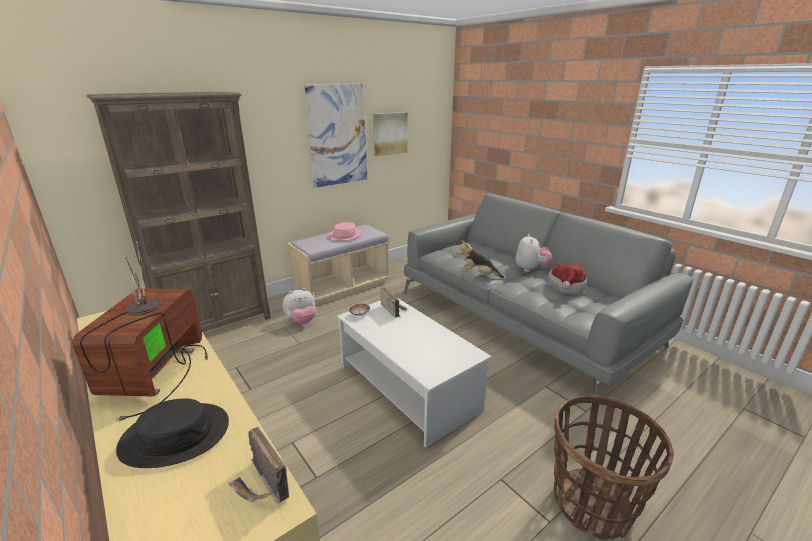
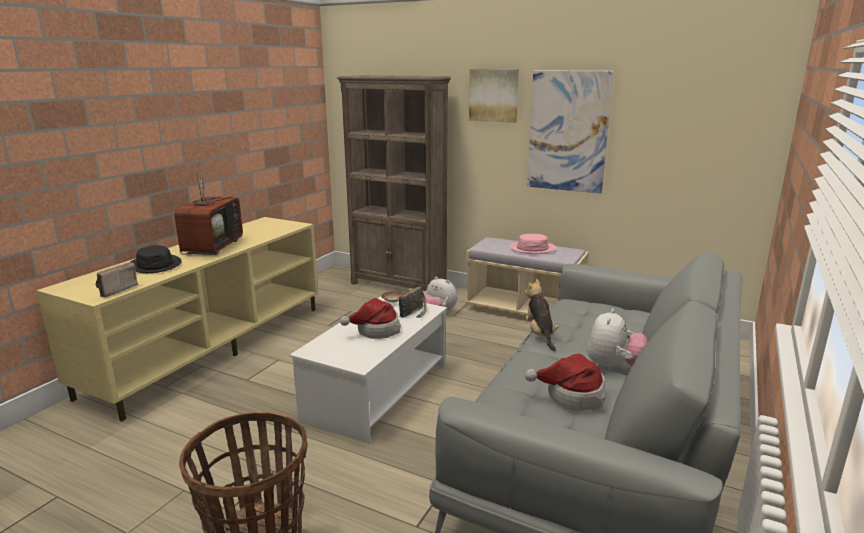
camera: 65 degrees right, 5 degrees down
(157, 373) = (212, 246): television -> television turned 120 degrees clockwise
(390, 133) = (649, 139): picture -> picture (494, 95)
(412, 334) = (376, 330): none -> hat
(531, 269) = (613, 367): plush toy -> plush toy turned 45 degrees counterclockwise

